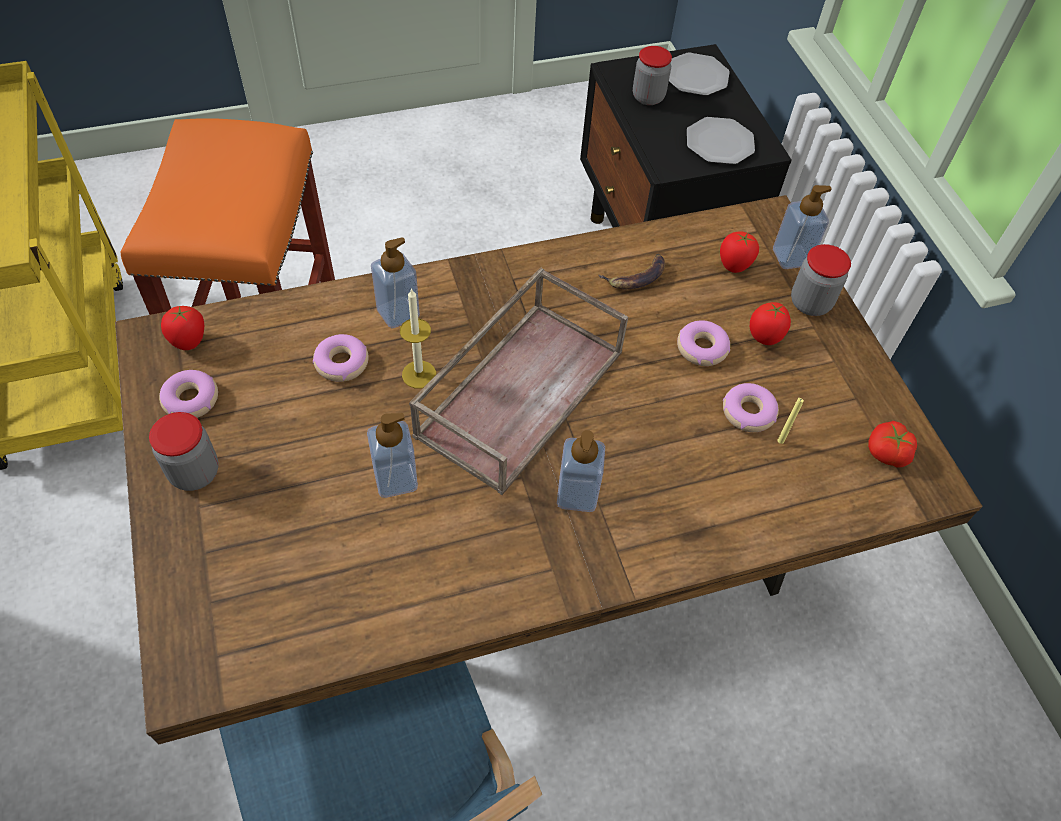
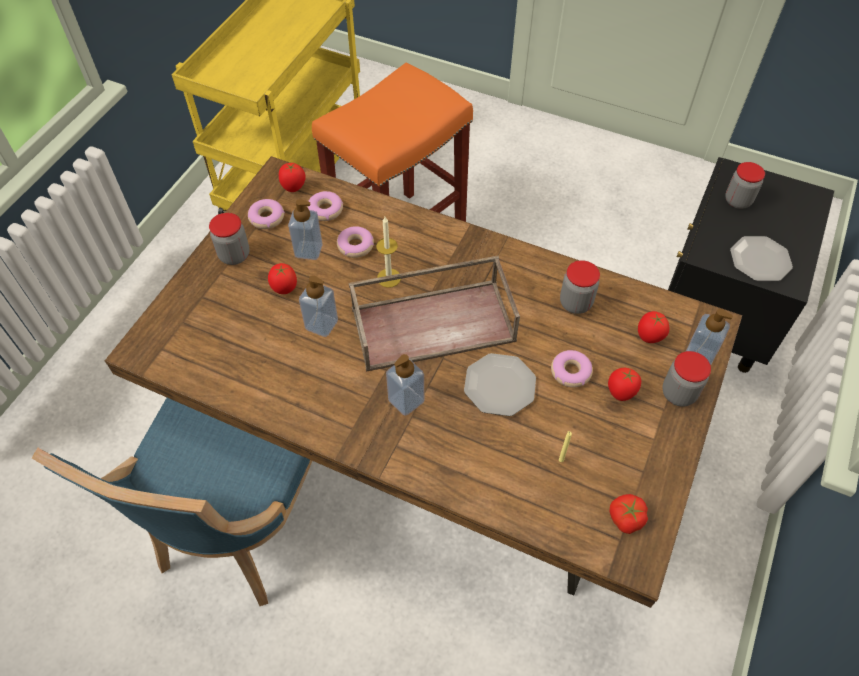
camera: 45 degrees right, 0 degrees up
(306, 469) = (284, 289): none -> tomato
(398, 312) = (412, 237): soap dispenser -> soap dispenser (308, 250)
(636, 276) = (575, 303): banana -> jar
(695, 77) = (790, 205): plate -> plate (499, 386)
(748, 412) = (558, 429): donut -> donut (325, 210)

